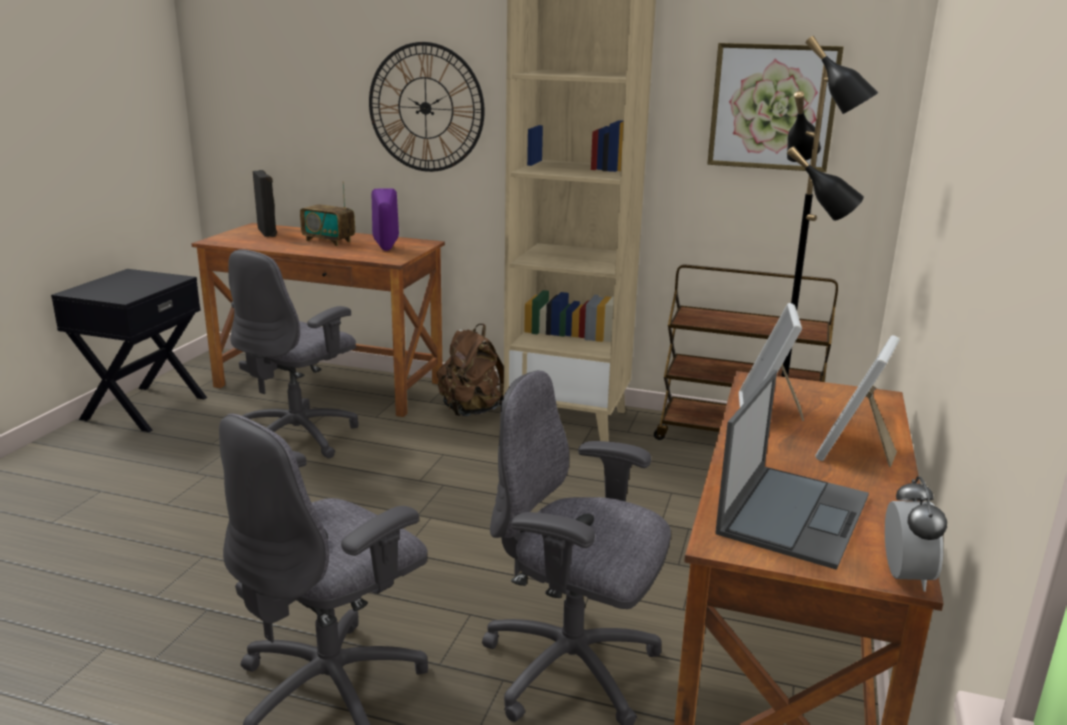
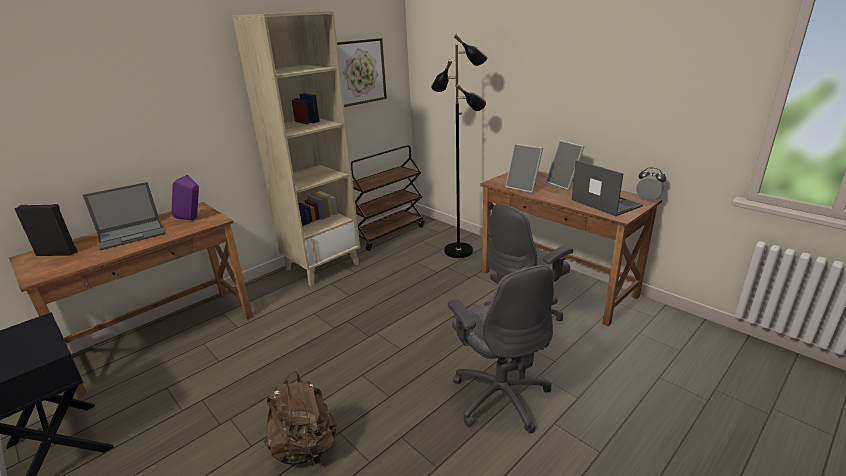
camera: 60 degrees left, 5 degrees up
(299, 437) = (225, 364): grey office chair -> none
(329, 241) = (132, 234): radio -> laptop
(426, 108) = (163, 114): wall clock -> none
(471, 411) = (275, 292): brown backpack -> brown backpack (305, 449)

